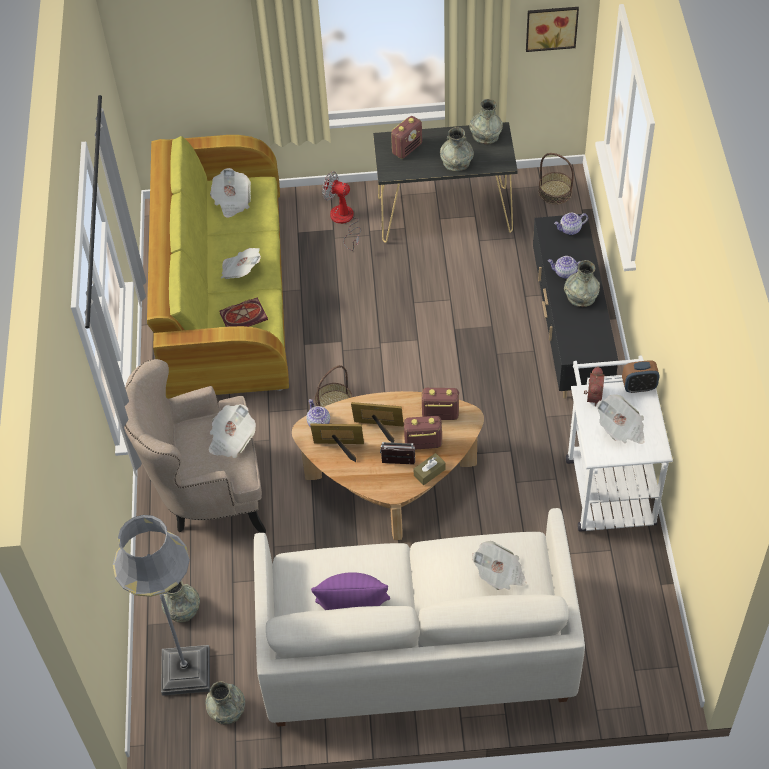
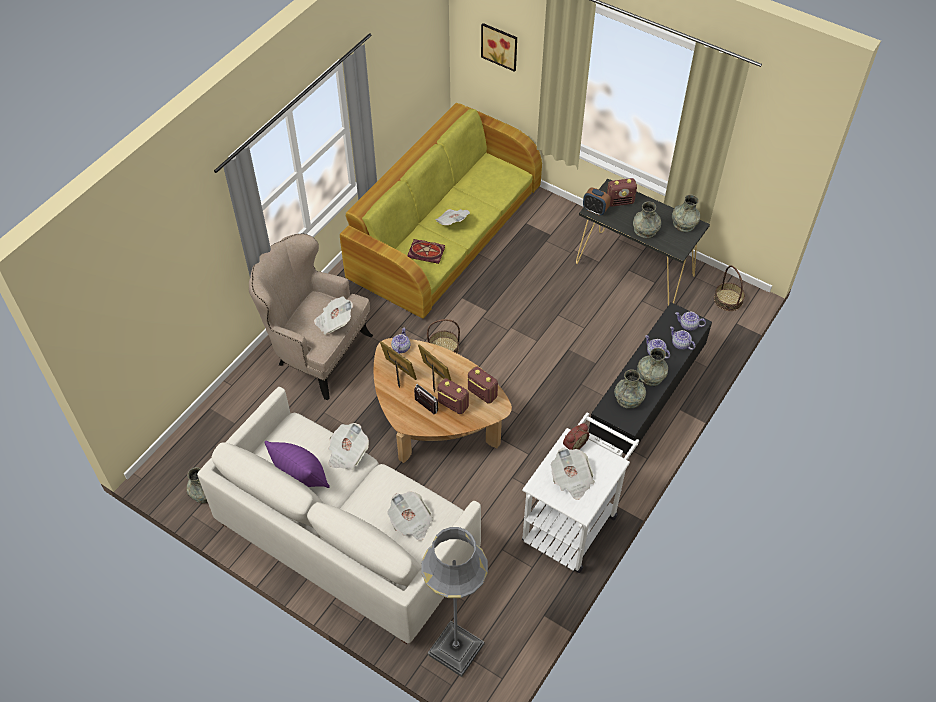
camera: 35 degrees right, 0 degrees up
(183, 609) = (237, 413): grey vase -> grey vase (629, 399)
(186, 671) = (203, 452): grey floor lamp -> grey floor lamp (456, 649)
(232, 201) = (489, 175): newspaper -> newspaper (347, 453)
(344, 221) = (562, 233): fan -> none
(429, 472) = (438, 426): brown tissue box -> none
(551, 27) = (768, 165): picture -> picture (500, 45)
(579, 251) = (680, 344): none -> teapot
(639, 387) = (612, 459): alarm clock -> alarm clock (595, 210)

